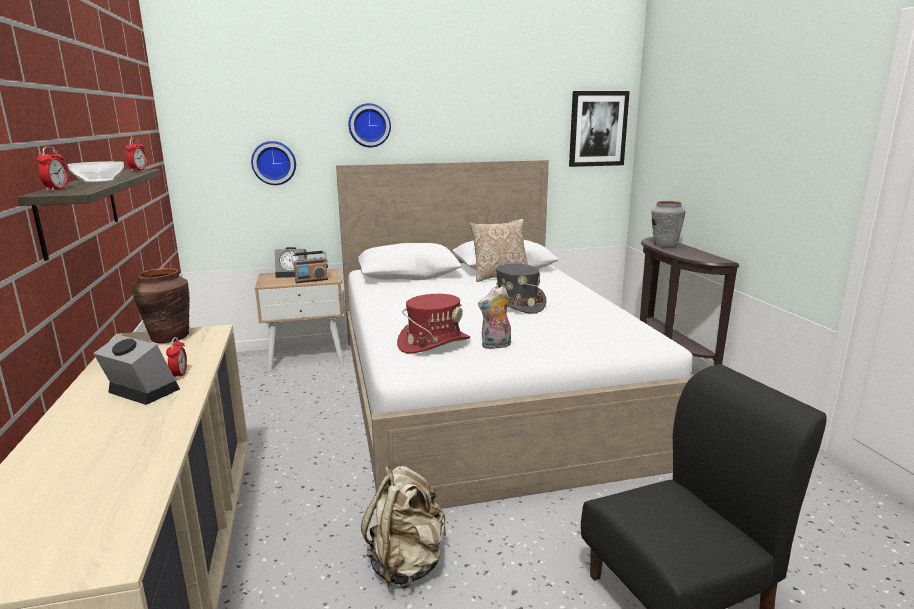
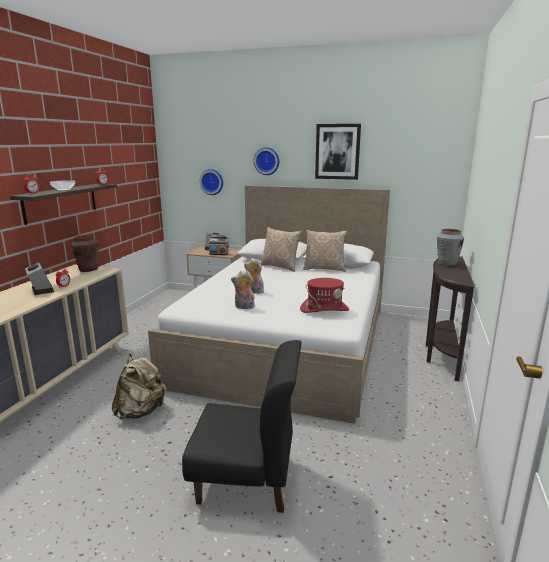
camera: 30 degrees right, 0 degrees up
(434, 343) = (215, 298): red hat -> red hat (324, 309)
(439, 283) = (280, 267): none -> pillow
(468, 322) = (254, 292): none -> plush toy
(516, 304) = (300, 287): grey hat -> none
(598, 129) = (435, 168): picture -> picture (337, 151)

